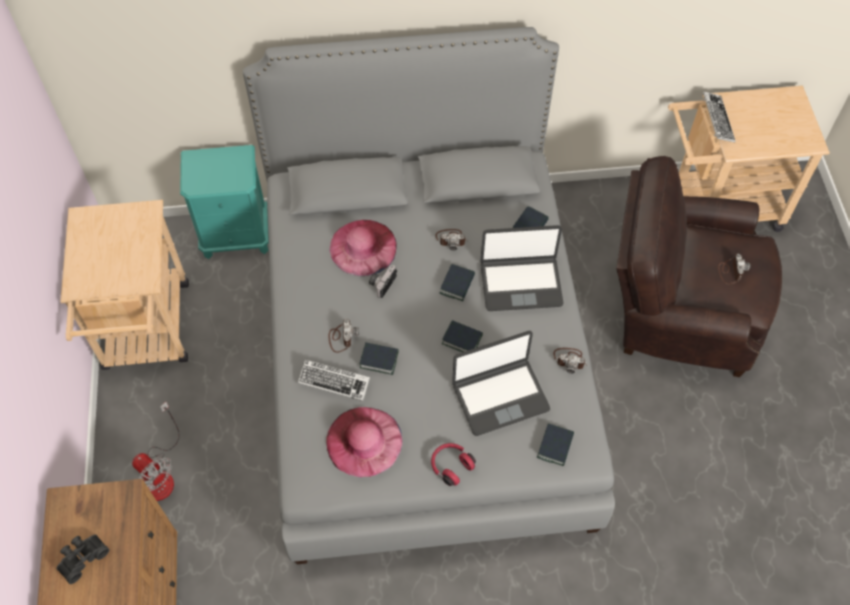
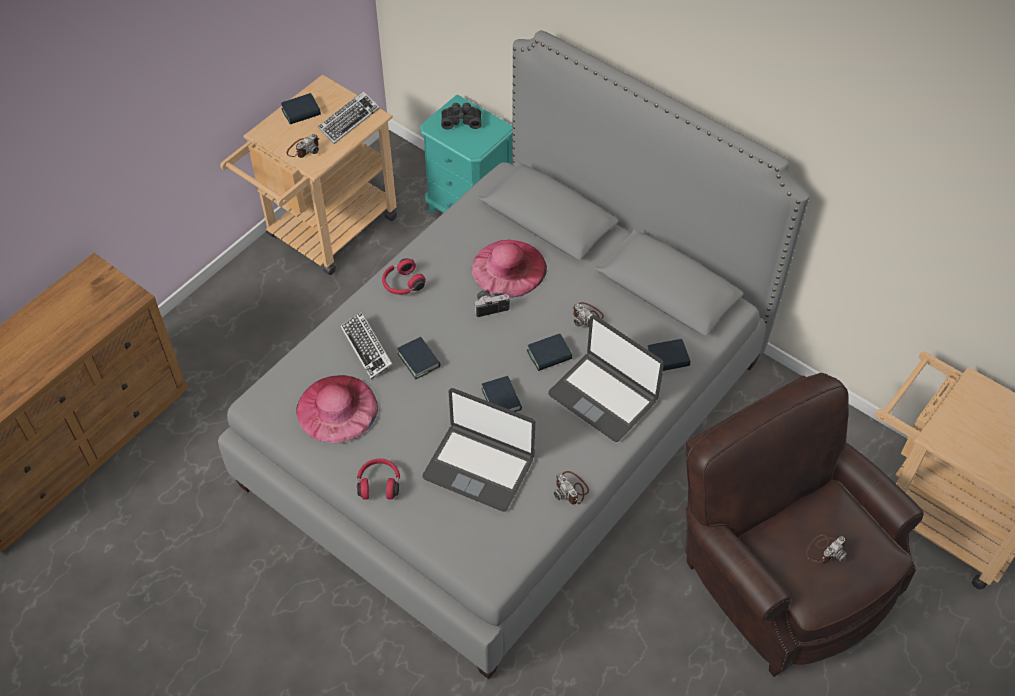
camera: 45 degrees right, 5 degrees down
(82, 557) = (61, 314): black binoculars -> black binoculars (461, 120)
(160, 473) = (224, 339): fan -> none
(304, 317) = (402, 284): none -> red headphones
(341, 337) = (412, 321): camera -> camera (303, 149)
(555, 446) = (476, 543): book -> book (301, 112)
(717, 120) = (952, 398): keyboard -> keyboard (348, 120)

